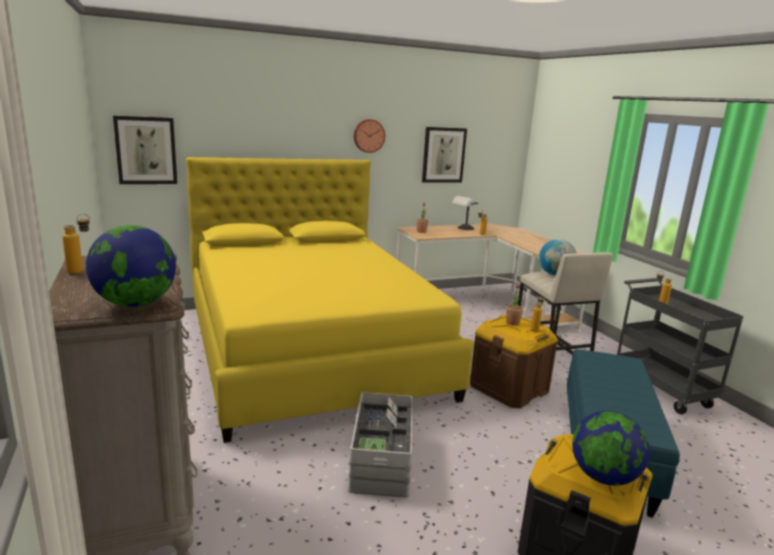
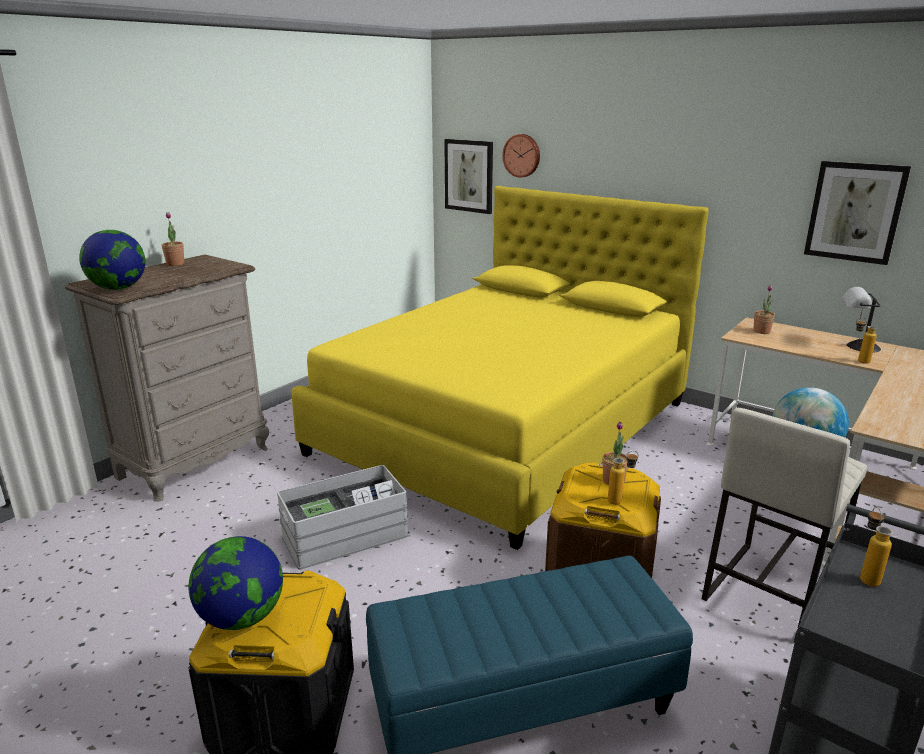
camera: 60 degrees right, 5 degrees up
(81, 270) = (175, 264): bottle -> potted plant
(368, 135) = (718, 171): wall clock -> wall clock (522, 155)

